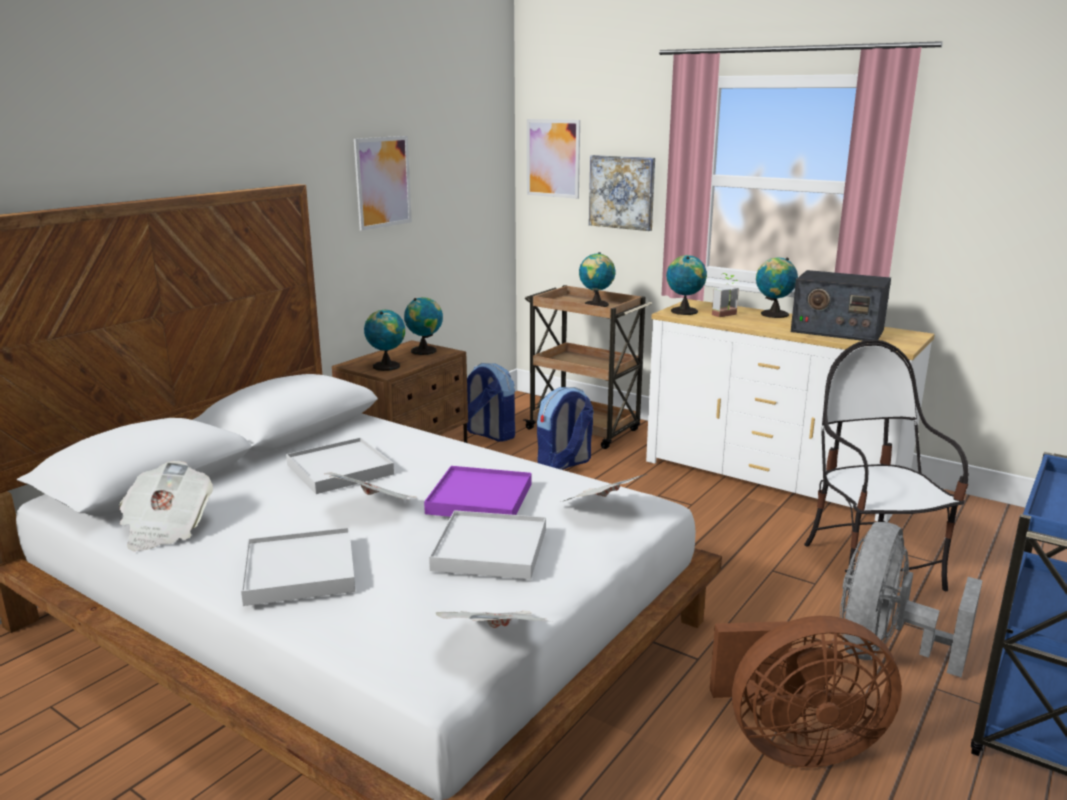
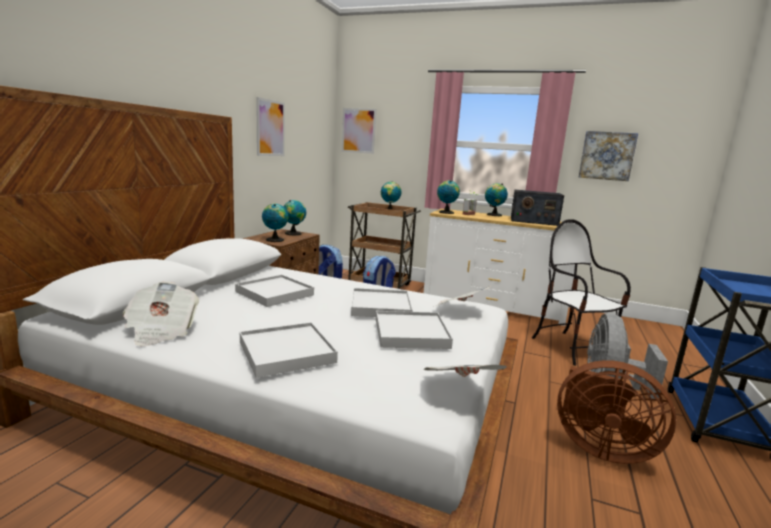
camera: 15 degrees left, 5 degrees down
(374, 508) = (314, 313): newspaper -> none
(480, 498) = (380, 306): purple tray -> white tray
(622, 192) = (400, 150): picture -> picture (607, 156)
(793, 744) = (599, 447): brown fan -> brown fan turned 45 degrees clockwise

